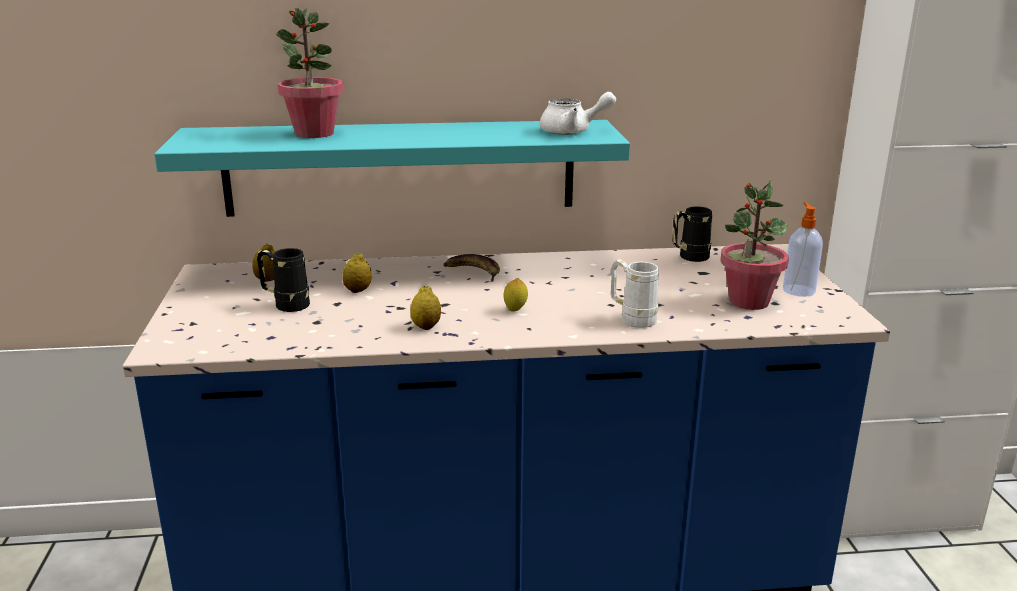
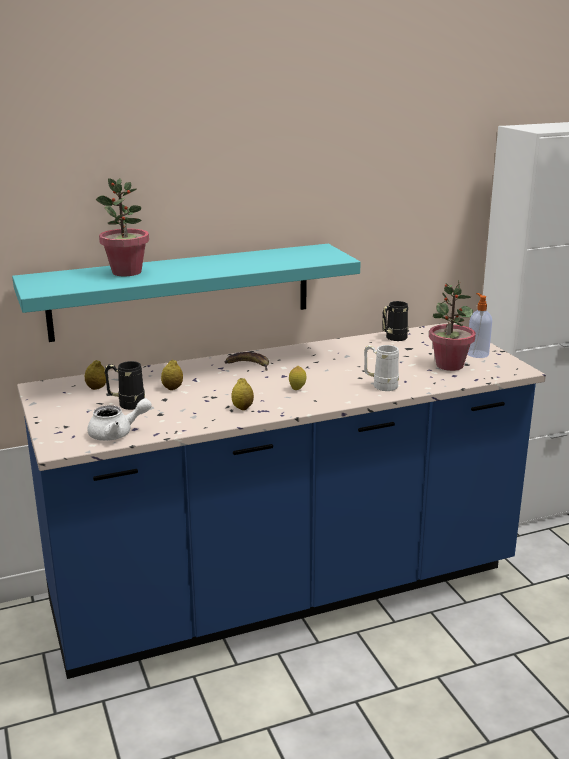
camera: 15 degrees left, 0 degrees up
(572, 131) = (314, 255): white teapot -> white teapot (117, 434)

